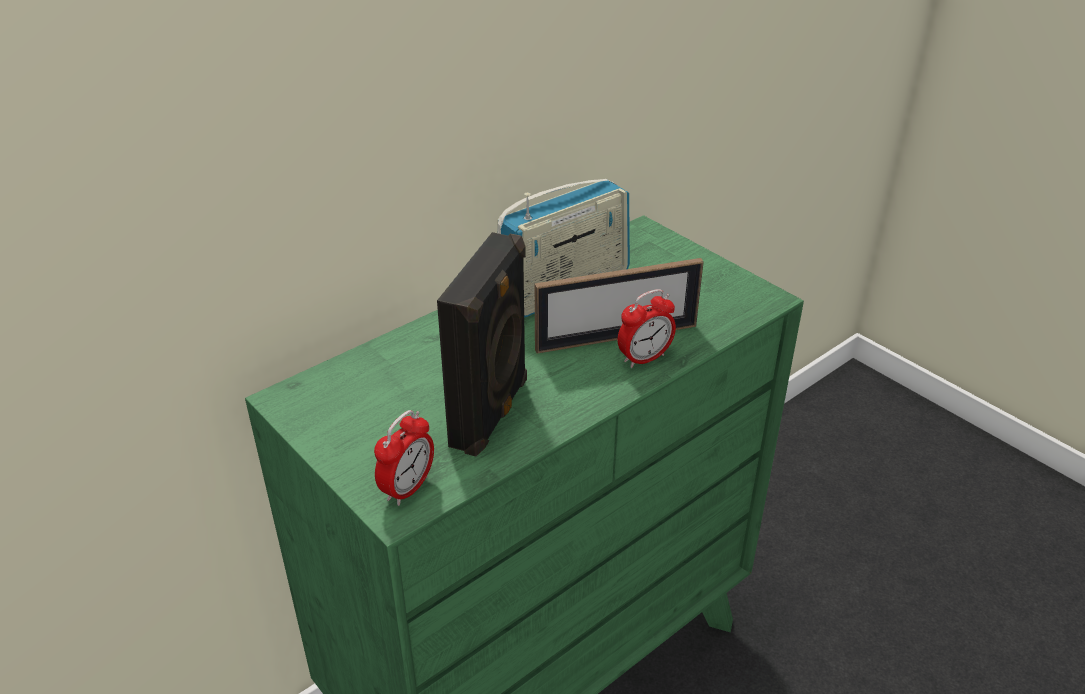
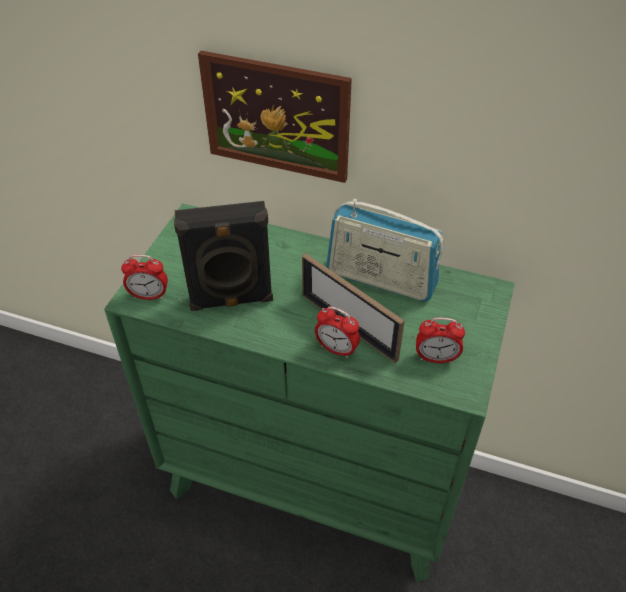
camera: 60 degrees right, 10 degrees up
(361, 161) = (276, 117): none -> picture
(708, 298) = (436, 358): none -> alarm clock

